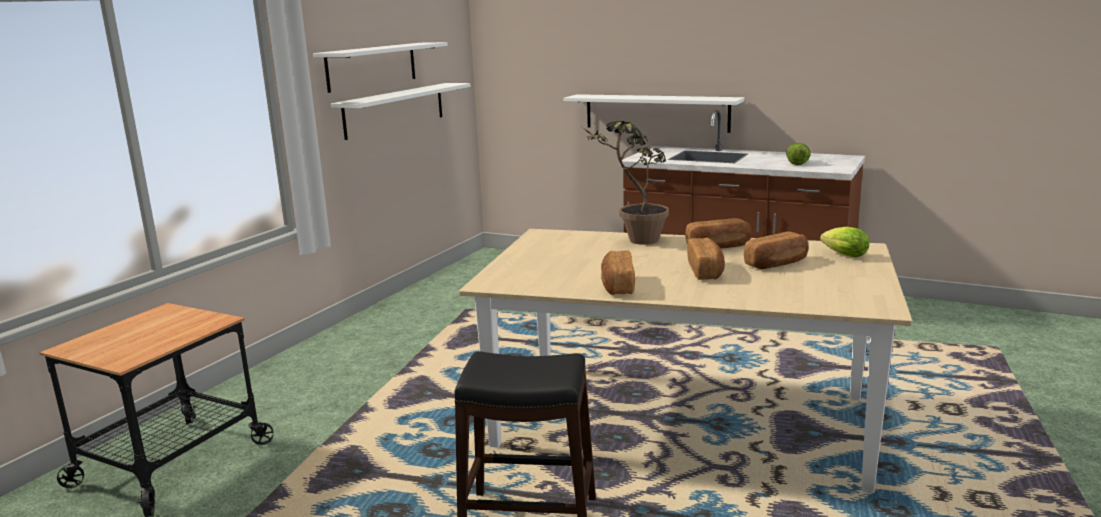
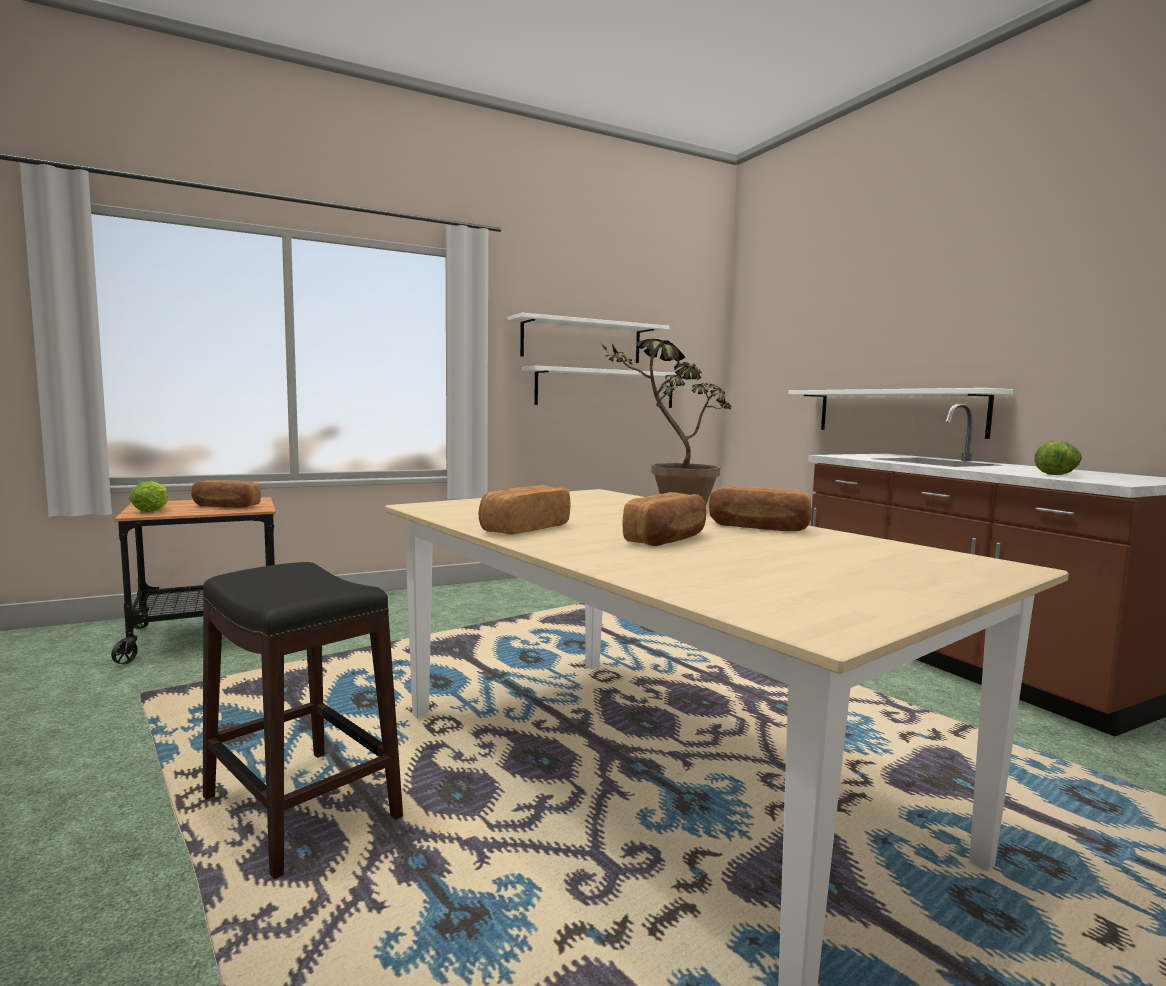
camera: 35 degrees right, 10 degrees down
(777, 263) = (793, 552): bread -> bread (225, 506)
(842, 255) = (935, 565): lettuce -> lettuce (153, 510)

